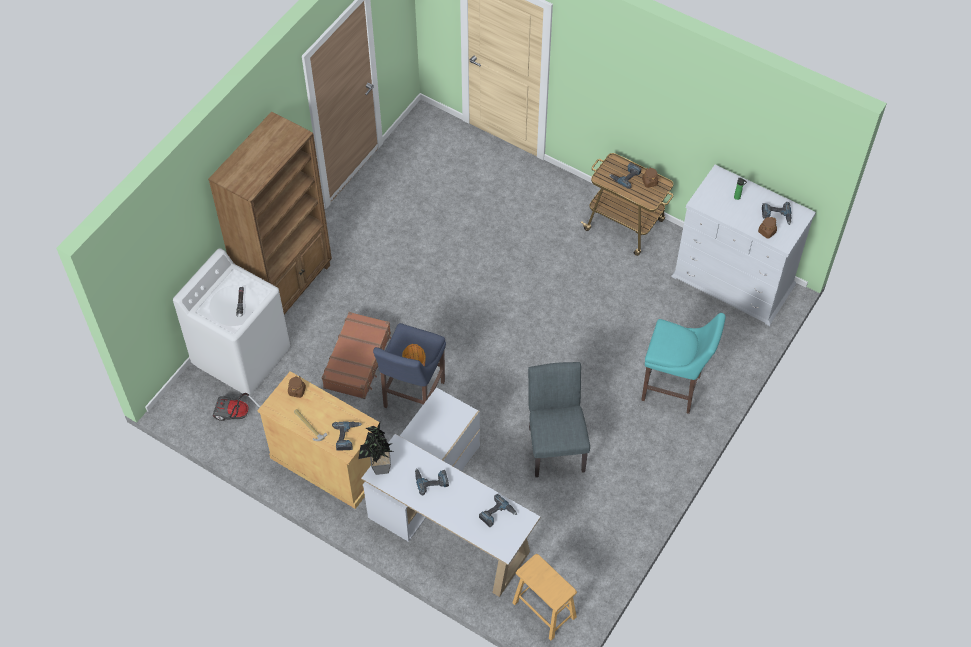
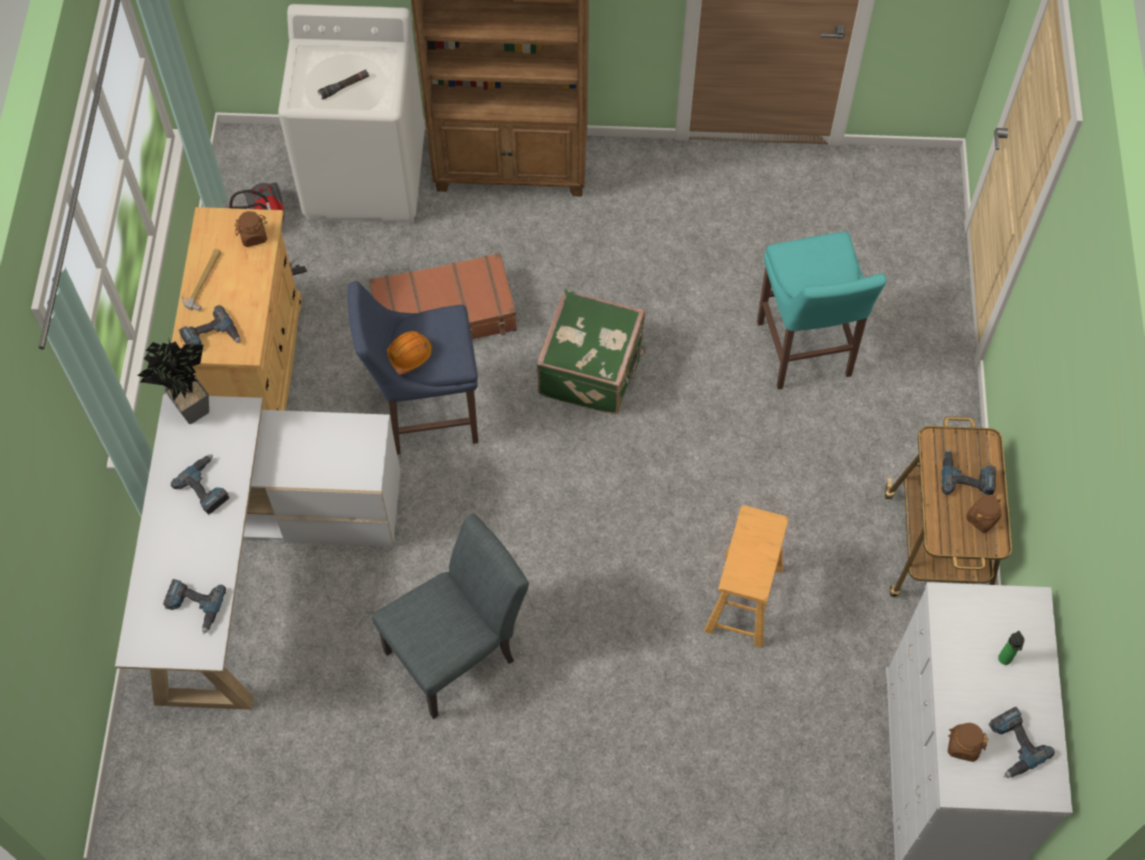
camera: 60 degrees right, 5 degrees up
(437, 311) = (593, 369): none -> green suitcase
(544, 609) = (163, 780): brown stool -> brown stool (744, 599)
(674, 389) = (668, 780): turquoise stool -> turquoise stool (804, 353)

